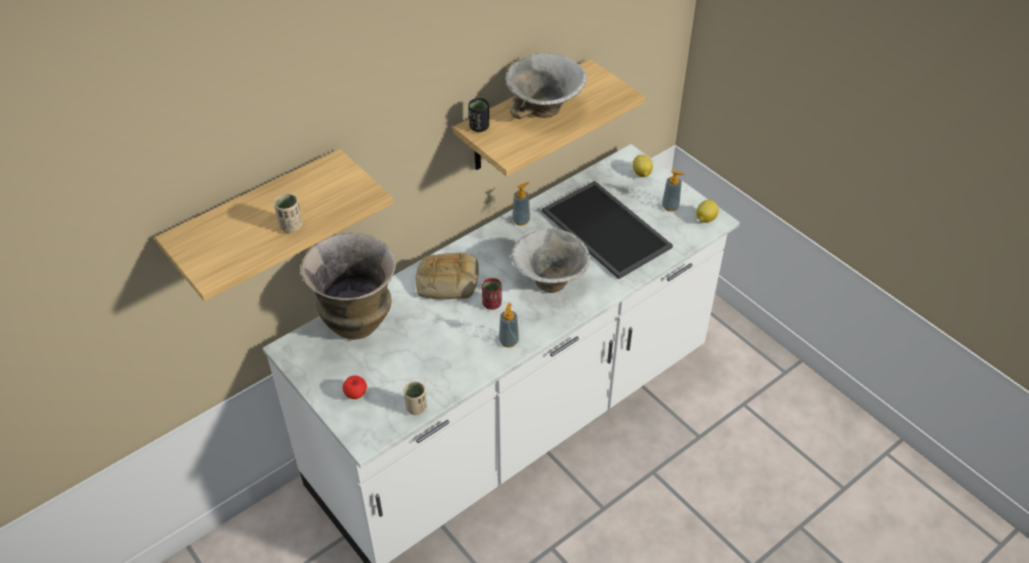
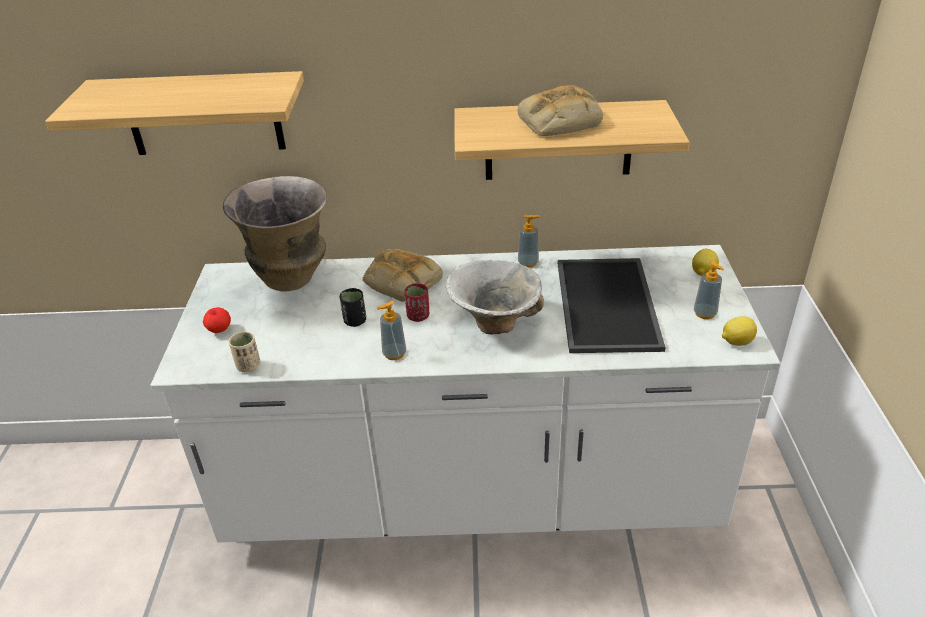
camera: 40 degrees right, 10 degrees down
(291, 226) = (177, 103): beige cup -> none
(479, 127) = (476, 115): black cup -> black cup (355, 321)
(544, 111) = (558, 122): bowl -> bread

